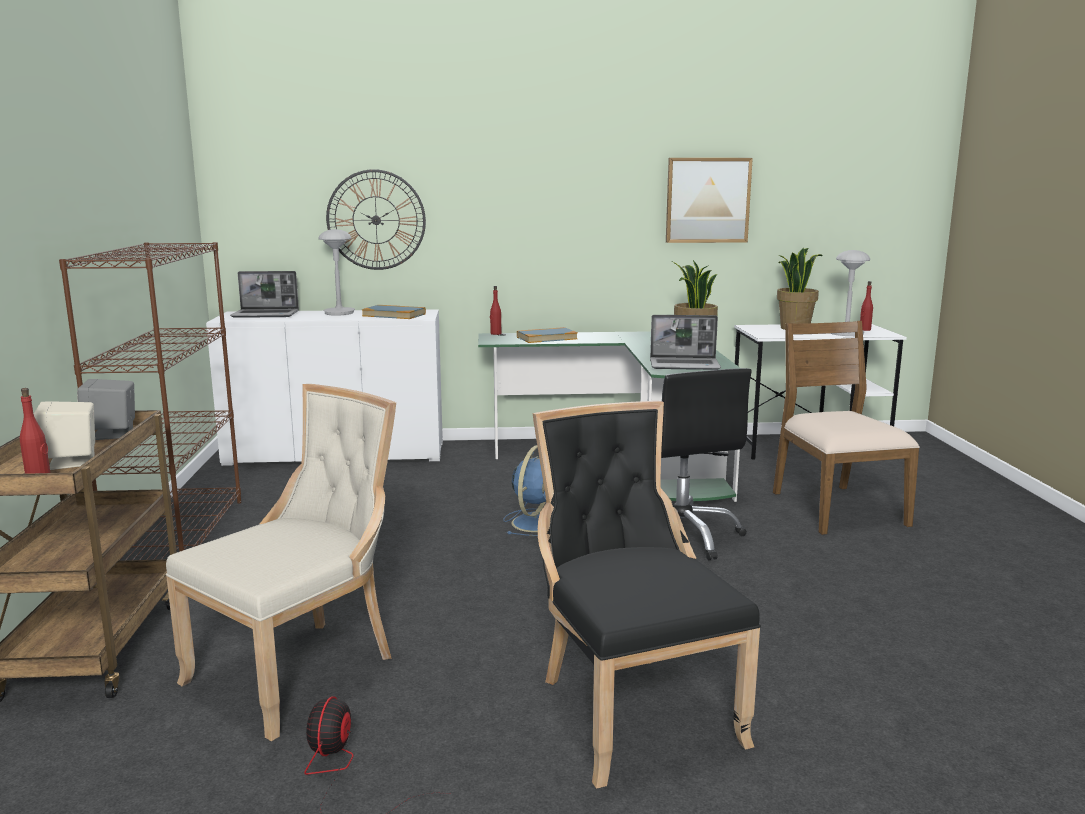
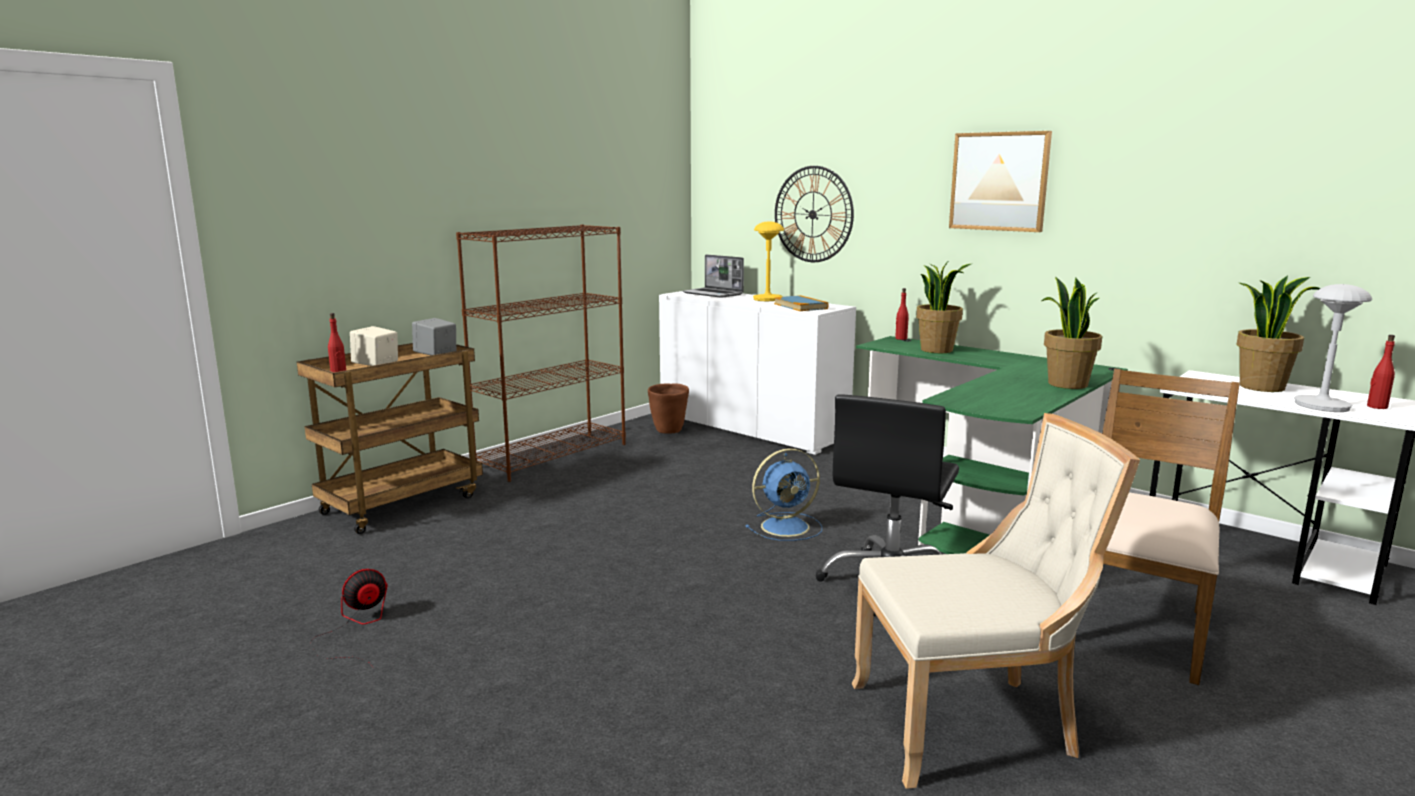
camera: 45 degrees right, 0 degrees up
(260, 477) = (668, 431): none -> brown planter
(300, 670) = (452, 560): beige chair -> beige chair (971, 724)
(339, 313) = (767, 299): grey table lamp -> yellow table lamp
(546, 338) = (937, 350): book -> potted plant
(630, 709) = (558, 684): black chair -> none
(685, 365) = (987, 399): laptop -> none
(707, 200) = (1167, 204): picture -> picture (999, 181)

